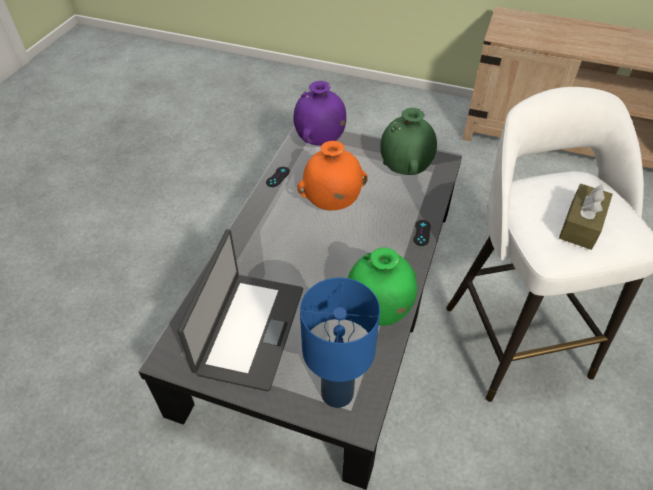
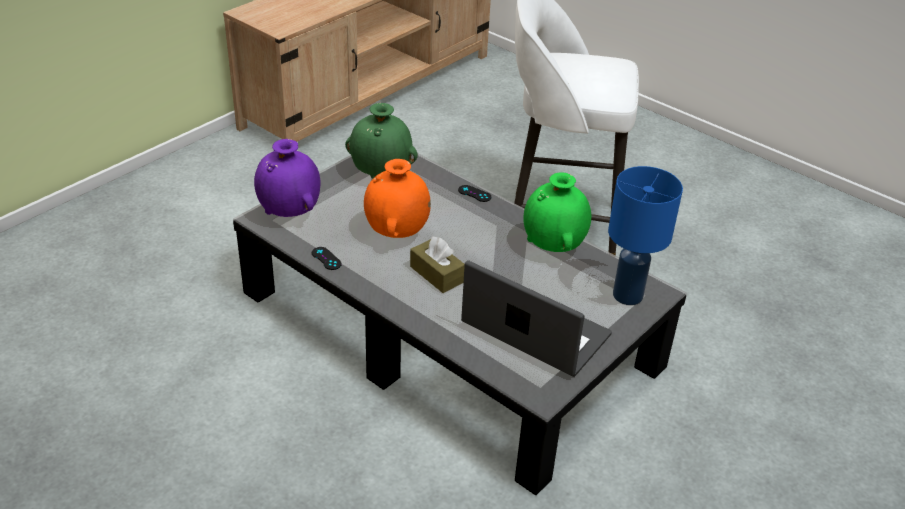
camera: 70 degrees left, 10 degrees down
(581, 225) = (598, 75): brown tissue box -> brown tissue box (437, 274)

